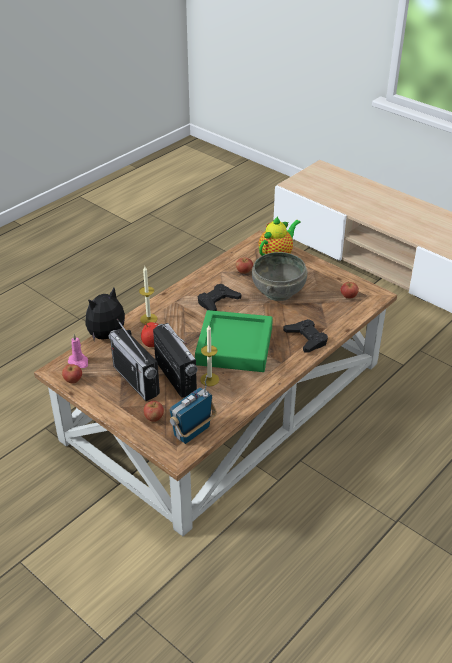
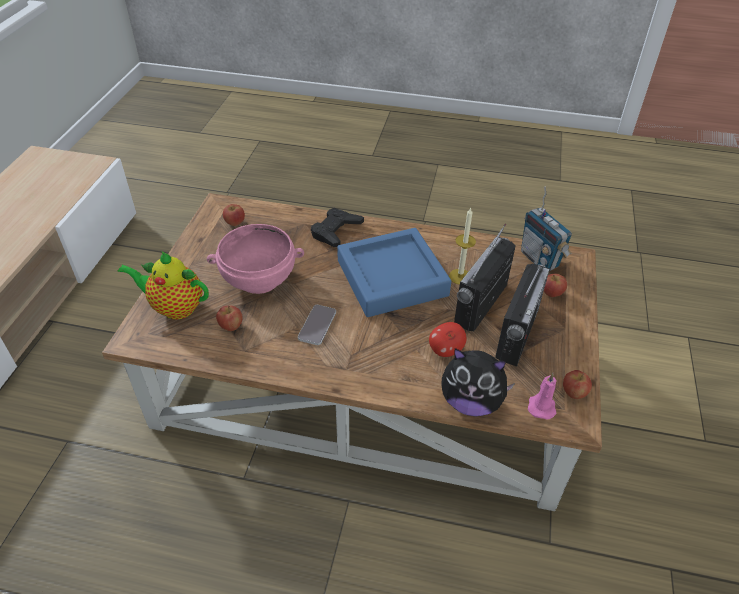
camera: 120 degrees left, 5 degrees up
(148, 319) = (403, 378): candle -> none
(192, 432) = (539, 259): radio -> radio turned 45 degrees clockwise
(217, 302) = (317, 325): black game controller -> phone
(234, 346) = (392, 278): green tray -> blue tray
(279, 292) = (259, 278): grey bowl -> pink bowl

